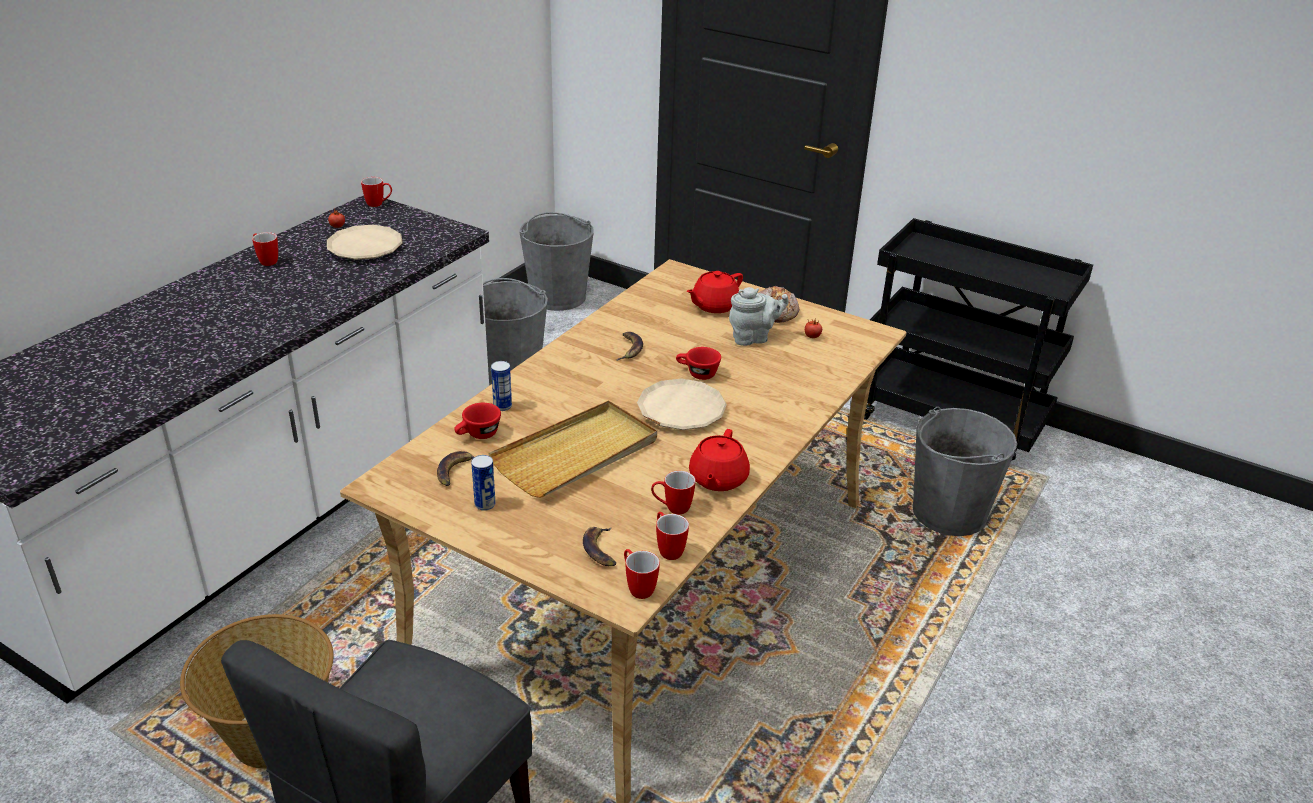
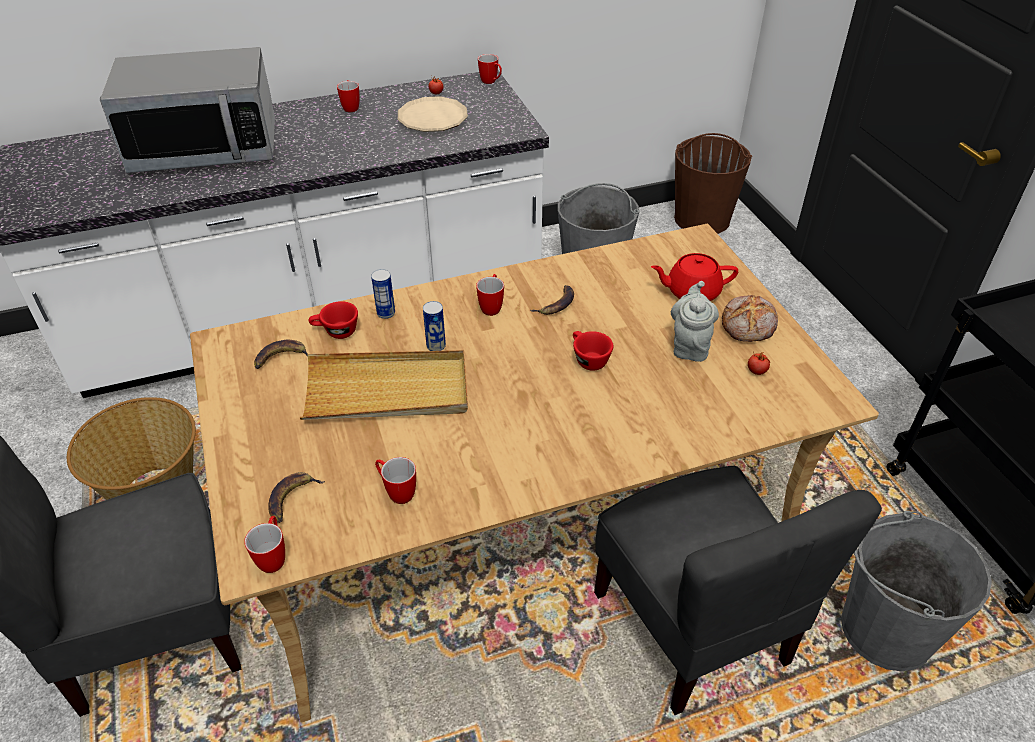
camera: 40 degrees right, 10 degrees up
(156, 339) = (205, 148): none -> microwave
(485, 504) = (264, 401): can -> can (436, 346)
(558, 296) = (702, 219): grey bucket -> brown bucket
(667, 549) = (343, 533): mug -> mug (492, 306)
(681, 410) = (527, 392): beige plate -> none
(717, 479) = (471, 485): red teapot -> none
(753, 338) = (690, 345): grey teapot -> grey teapot turned 105 degrees counterclockwise
(837, 576) = (693, 627): none -> grey chair

